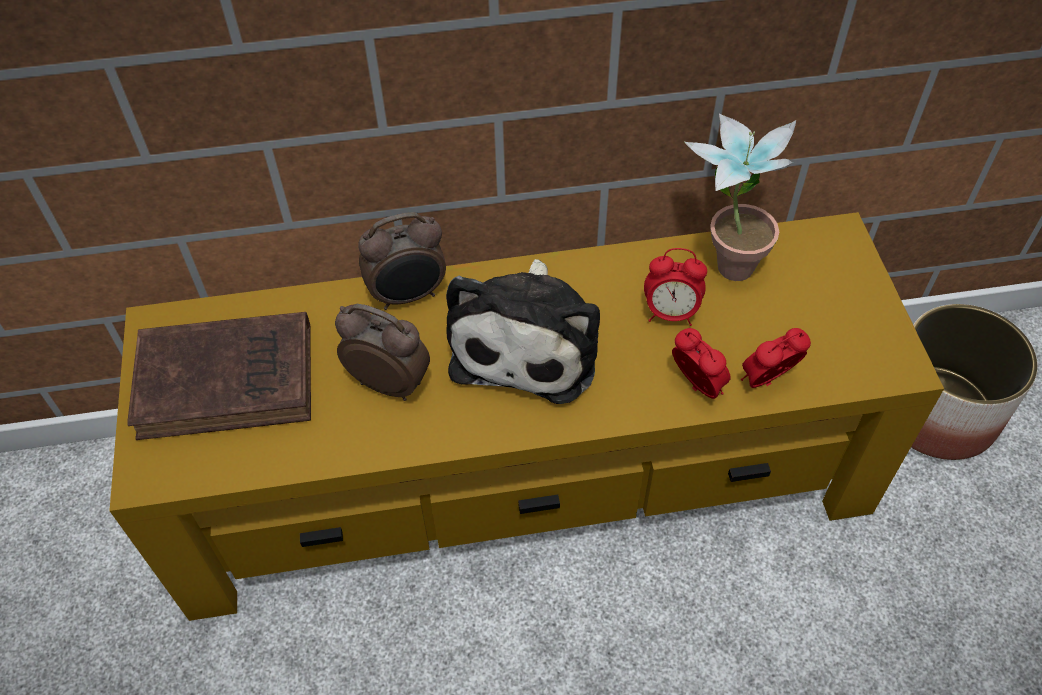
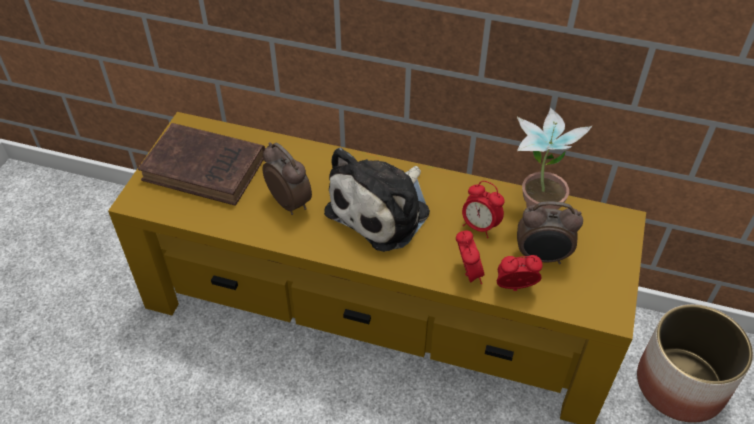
camera: 25 degrees right, 5 degrees down
(408, 296) = (330, 160): alarm clock -> alarm clock (542, 257)

